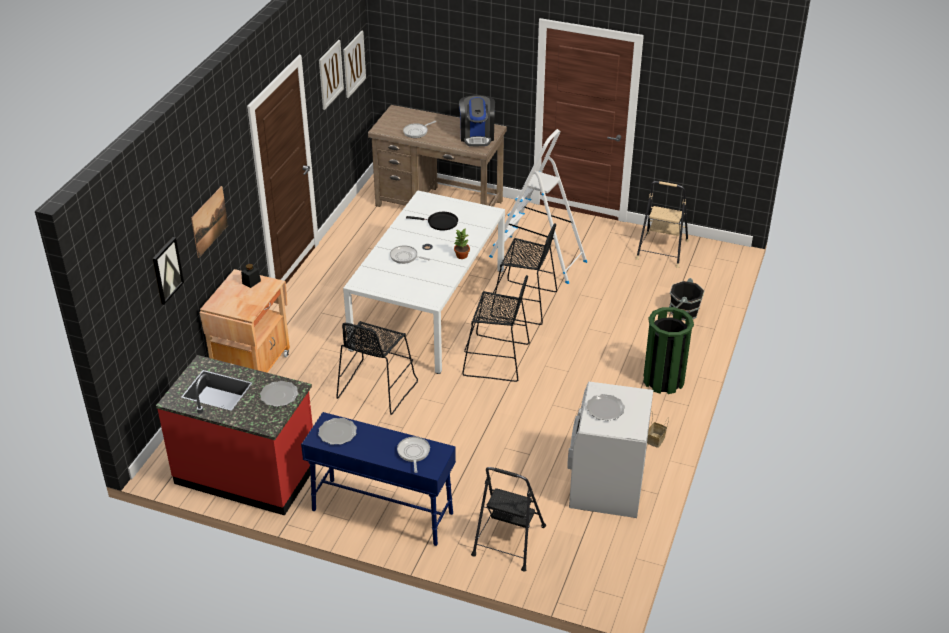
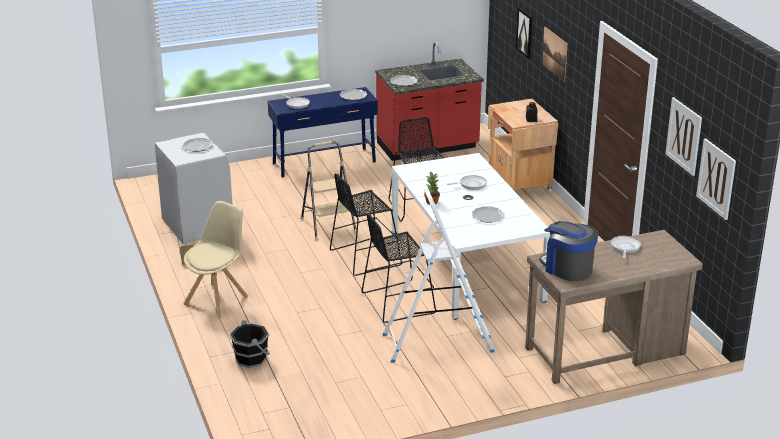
camera: 140 degrees right, 10 degrees down
(440, 223) = (488, 216): black frying pan -> plate
(508, 541) = (233, 180): black step ladder -> none
(661, 250) = (332, 409): beige step ladder -> beige step ladder (328, 224)
(663, 380) = (218, 298): green trash can -> beige chair

